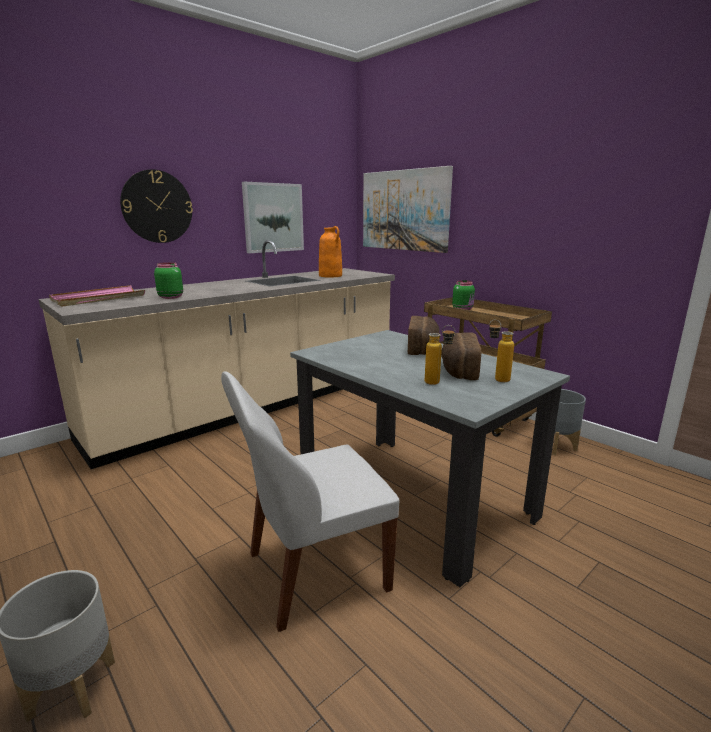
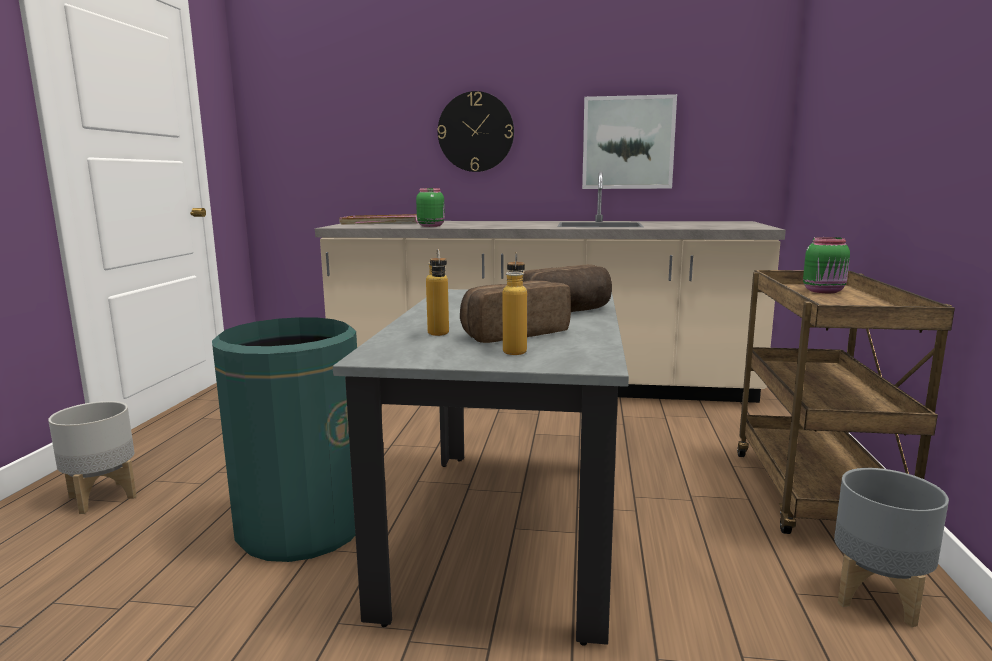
camera: 50 degrees right, 5 degrees down
(313, 572) = (302, 527): white chair -> green trash can
(331, 276) = (681, 225): orange vase -> none
(404, 210) = (828, 121): picture -> none

